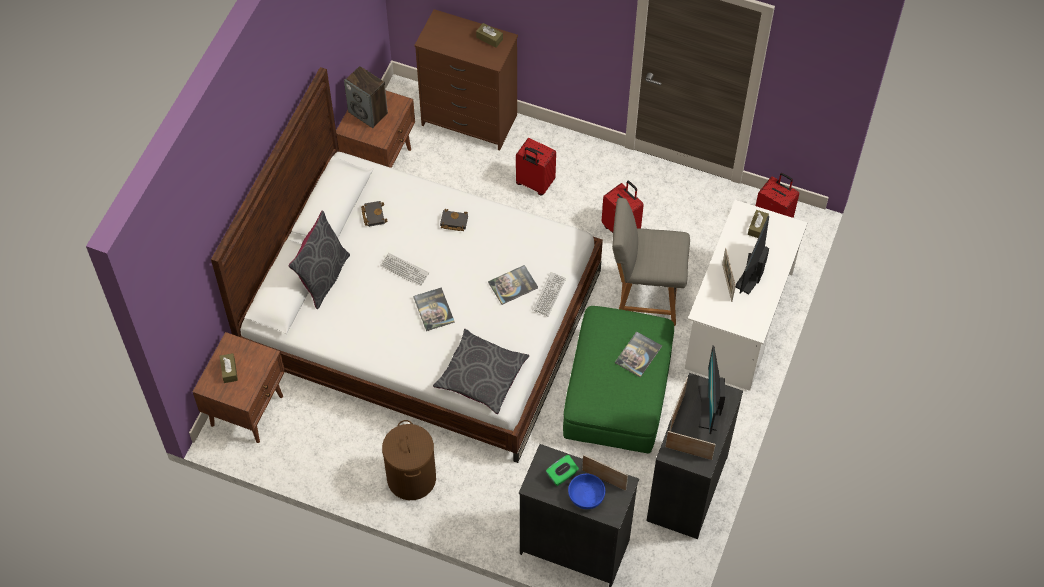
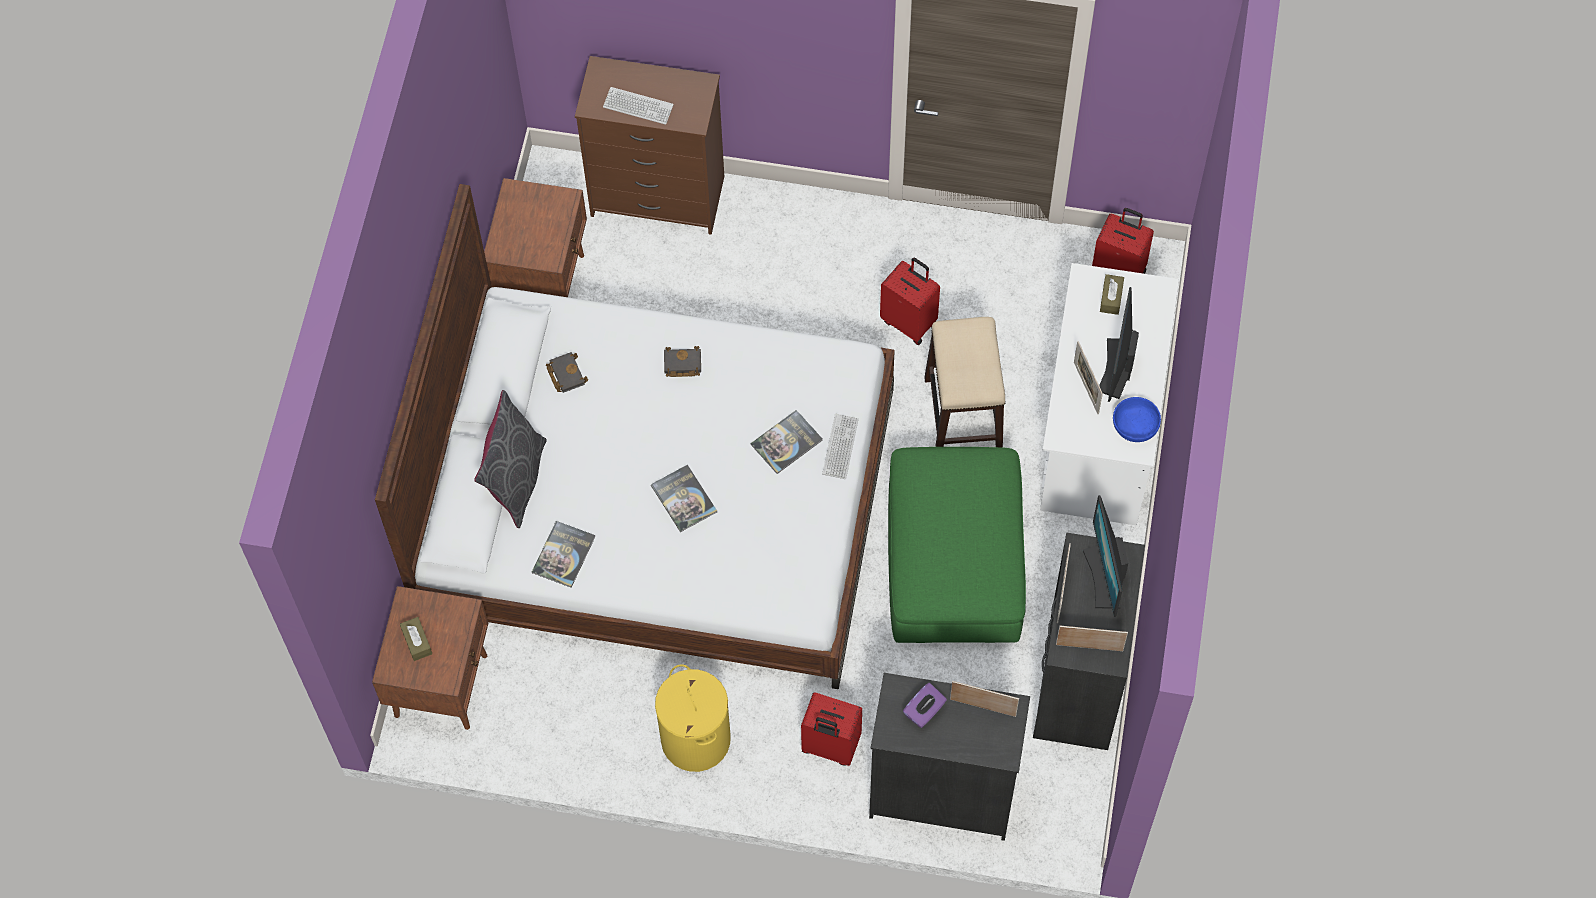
camera: 10 degrees left, 5 degrees up
(368, 113) = (523, 222): speaker -> none
(404, 270) = (629, 448): keyboard -> keyboard (638, 106)
(411, 478) = (696, 739): brown laundry basket -> yellow laundry basket
(481, 376) = (772, 583): grey pillow -> none
(489, 38) = (680, 87): brown tissue box -> none
(534, 184) = (772, 276): red suitcase -> red suitcase (830, 746)
(562, 475) = (924, 711): green tissue box -> purple tissue box
(586, 496) = (963, 734): blue bowl -> blue bowl (1135, 426)
(638, 354) = (980, 509): book -> book (563, 554)
(644, 297) = (962, 416): grey chair -> stool

